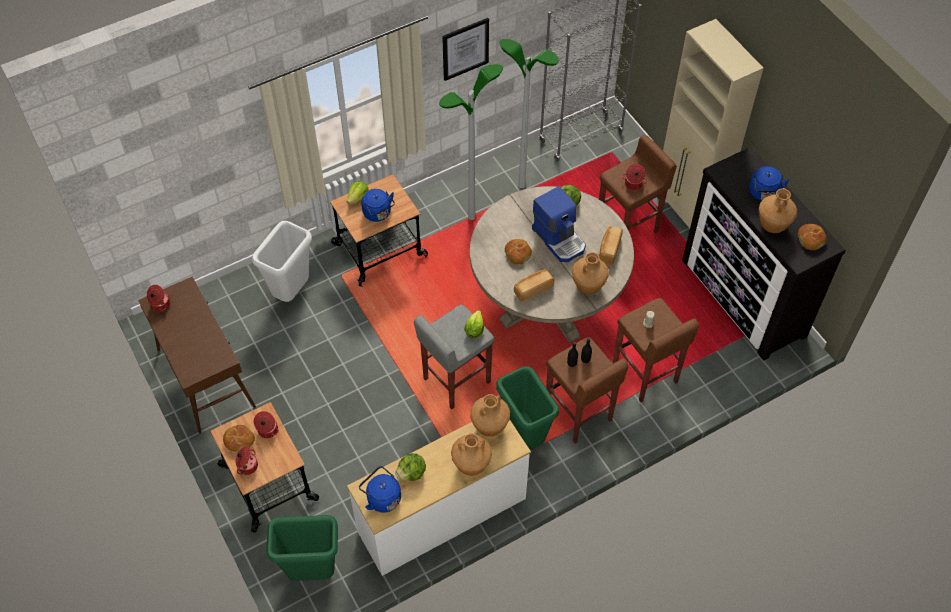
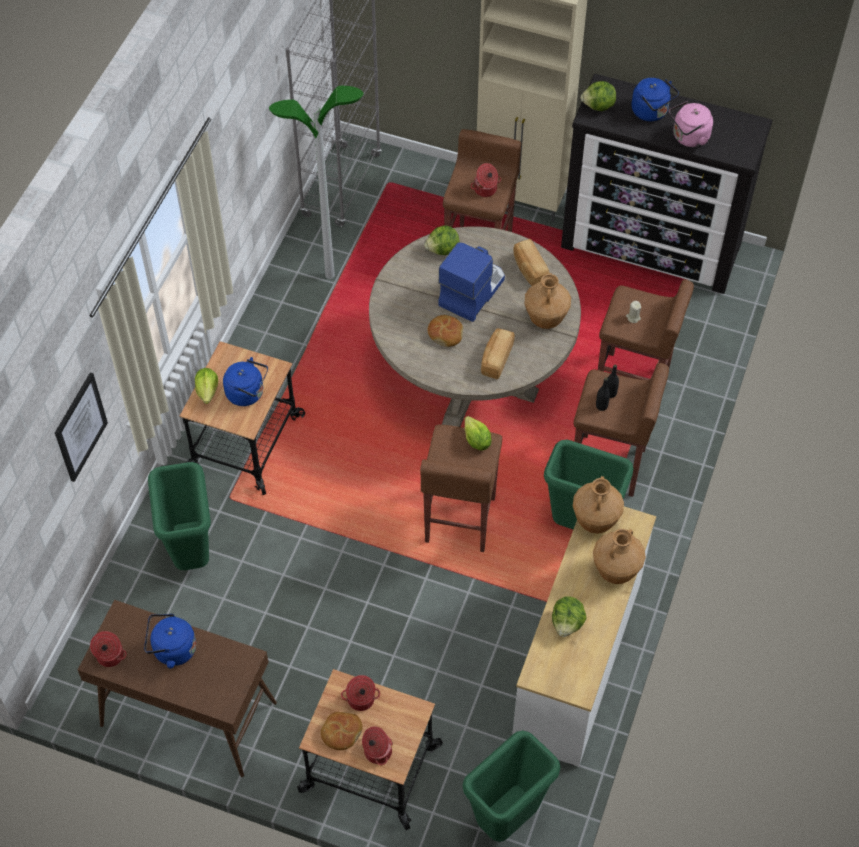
camera: 40 degrees left, 0 degrees up
(291, 291) = (190, 553): white trash can -> green trash can
(382, 497) = (563, 669): blue kettle -> blue kettle (172, 650)
(455, 380) = (459, 520): grey stool -> brown stool
(465, 49) = (231, 141): picture -> picture (80, 427)
(471, 217) = (310, 342): floor lamp -> none
(559, 238) = (471, 291): coffee machine -> coffee machine turned 75 degrees counterclockwise
(731, 168) = (598, 106): none -> lettuce
(772, 225) = (688, 138): brown vase -> pink kettle
(811, 239) = (734, 129): bread -> none

